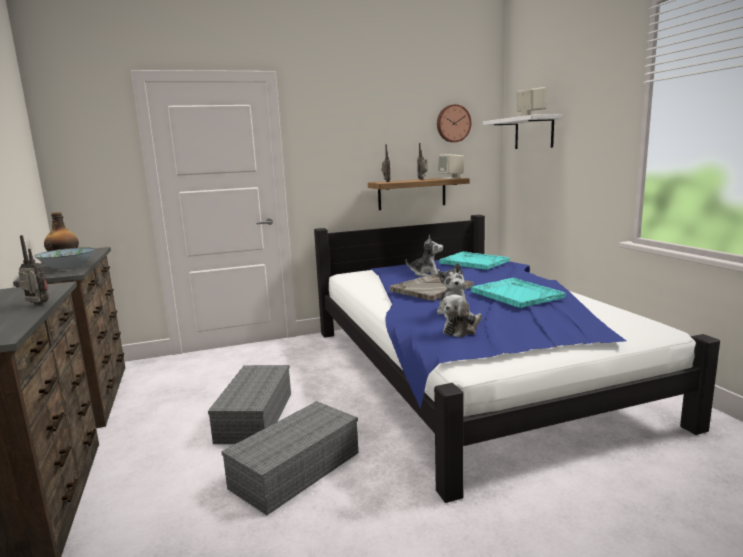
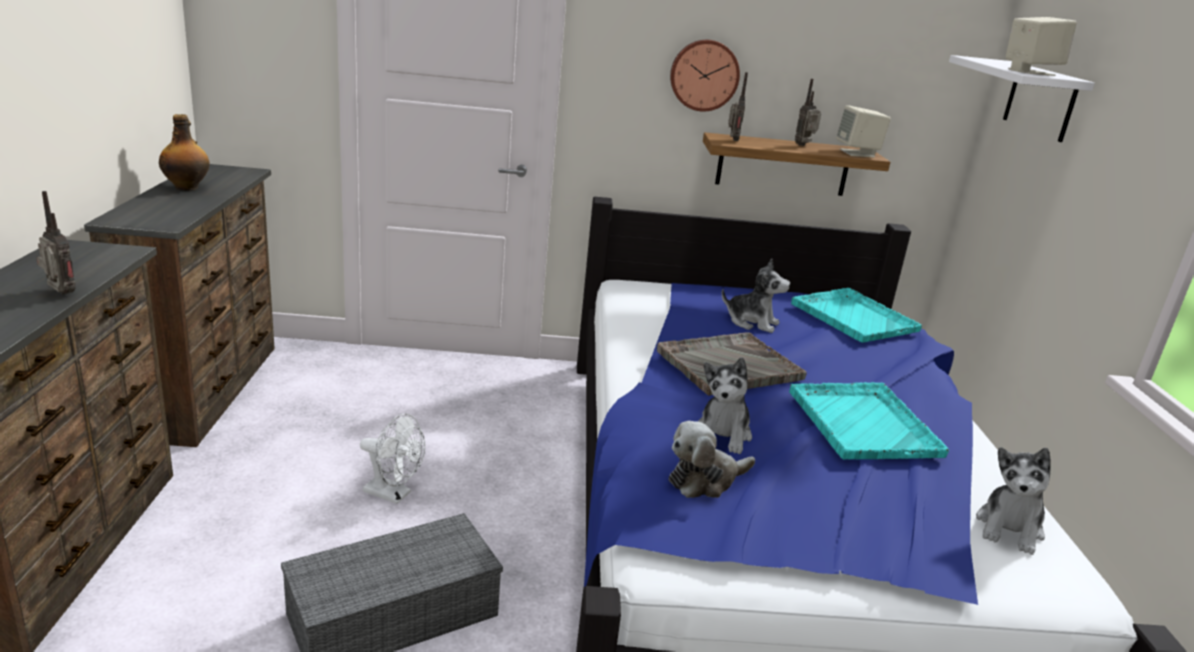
camera: 15 degrees right, 10 degrees up
(67, 267) = (173, 209): bowl -> none
(254, 416) = (393, 494): grey storage box -> white fan
(453, 123) = (892, 48): wall clock -> wall clock (704, 75)
(613, 316) = (1009, 528): none -> plush toy

